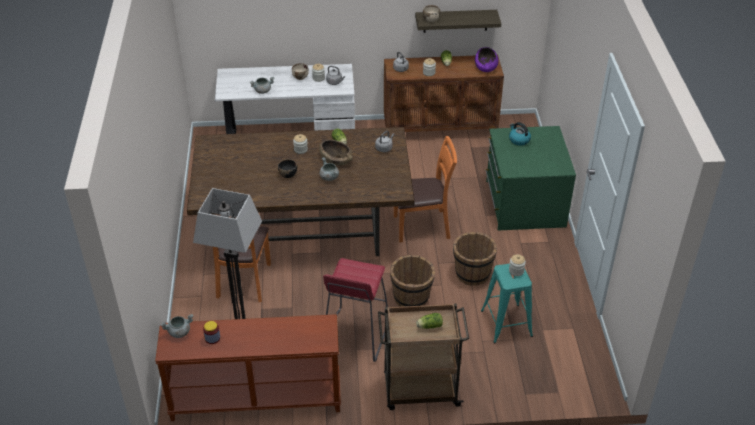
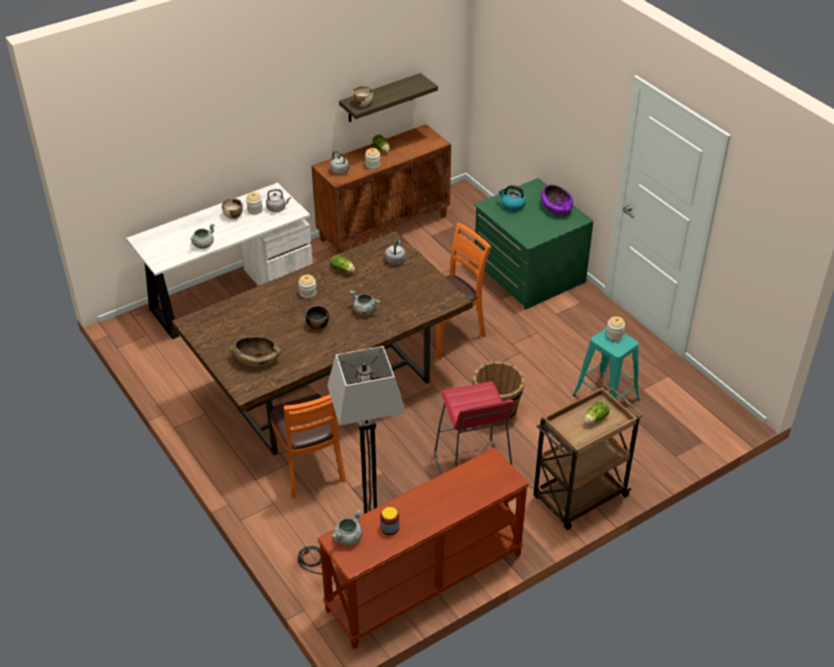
camera: 30 degrees left, 0 degrees up
(336, 159) = (355, 289): brown bowl -> brown bowl (256, 359)
(472, 273) = (535, 362): brown bucket -> none
(486, 67) = (425, 140): purple bowl -> purple bowl (556, 208)

